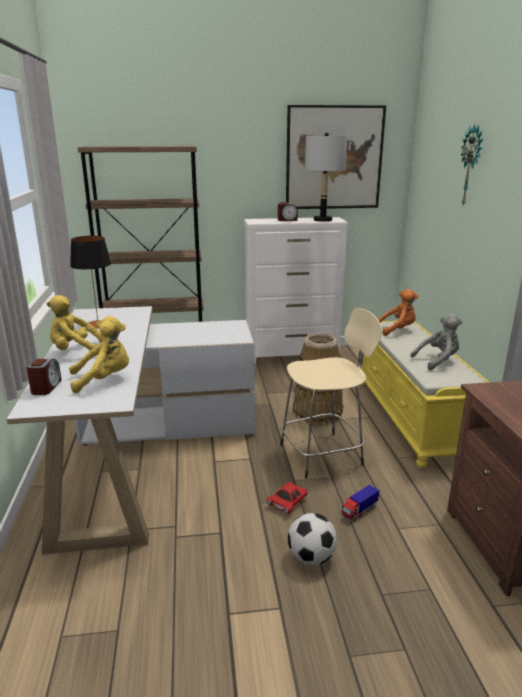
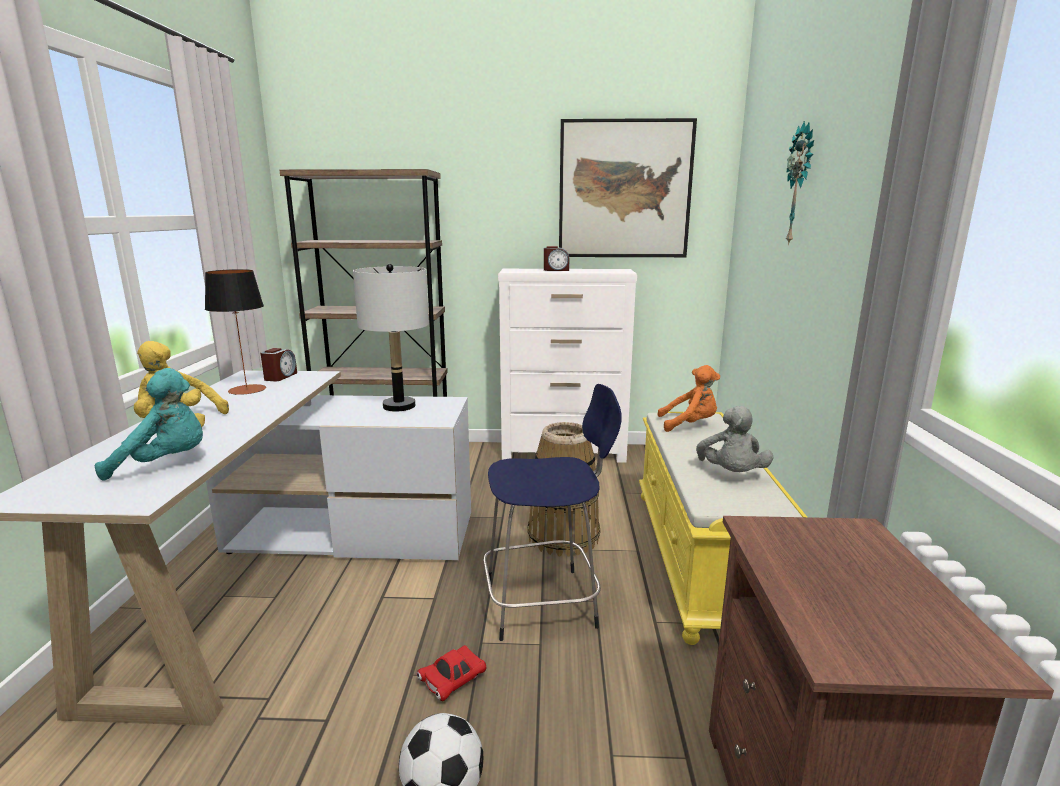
camera: 10 degrees right, 5 degrees down
(46, 387) = (77, 468): alarm clock -> alarm clock (280, 376)
(104, 379) = (166, 464): yellow plush toy -> turquoise plush toy
(322, 220) = (603, 271): grey table lamp -> grey table lamp (398, 406)
(323, 454) = (545, 602): beige stool -> blue stool
(359, 511) = (559, 712): toy truck -> none
(437, 361) = (731, 474): grey plush toy -> grey plush toy turned 105 degrees clockwise

